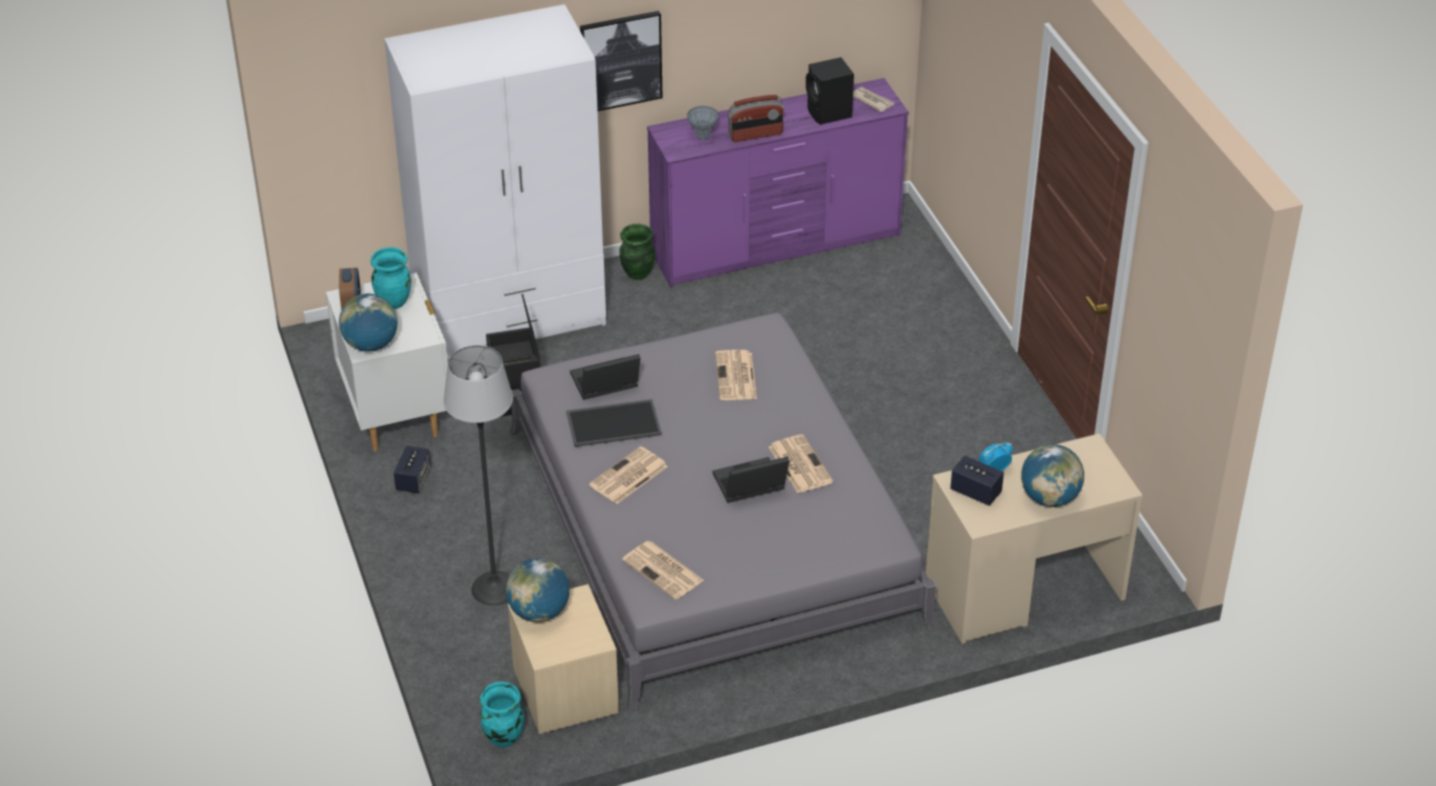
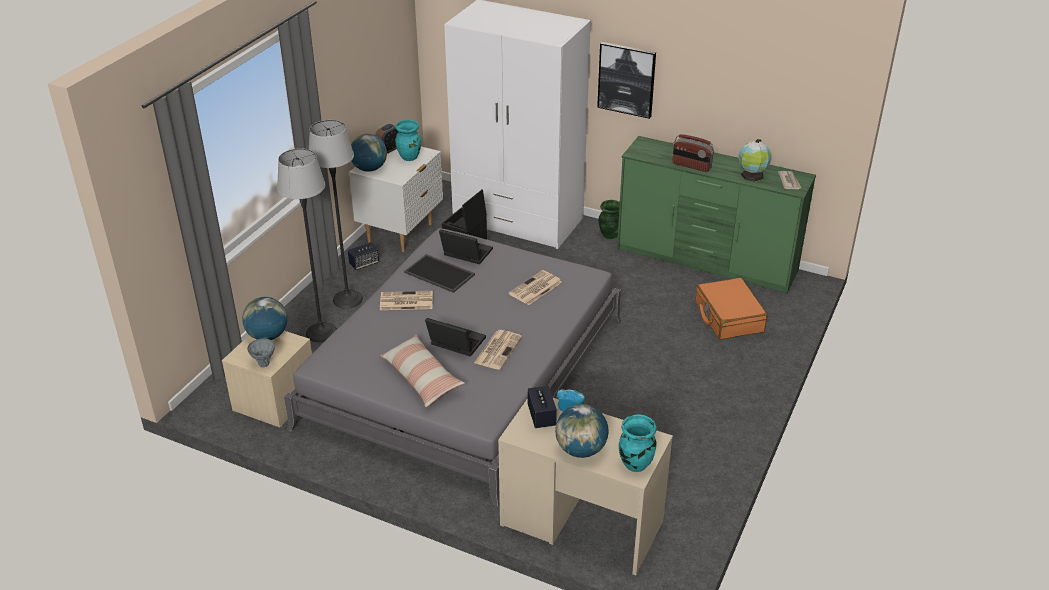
camera: 45 degrees right, 5 degrees down
(462, 532) = (348, 299): none -> floor lamp
(503, 738) = (216, 401): turquoise vase -> turquoise vase (635, 464)
(664, 571) = (346, 354): newspaper -> none
(703, 136) = (660, 153): grey vase -> grey vase (264, 364)
(771, 542) = (421, 378): none -> pillow
(777, 244) = (706, 261): purple dresser -> green dresser
(829, 114) = (752, 176): black speaker -> globe
(880, 297) = (728, 317): none -> orange suitcase

